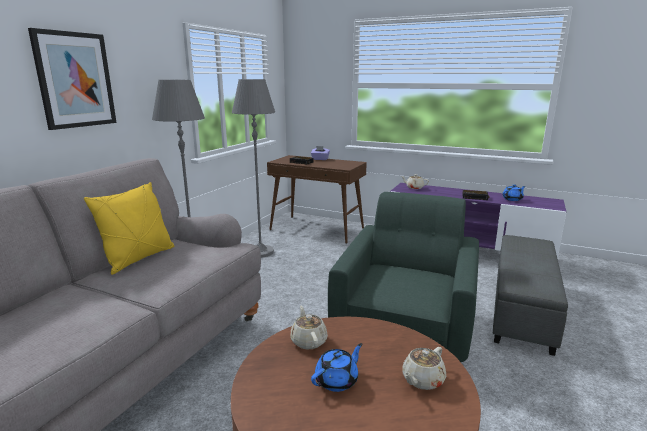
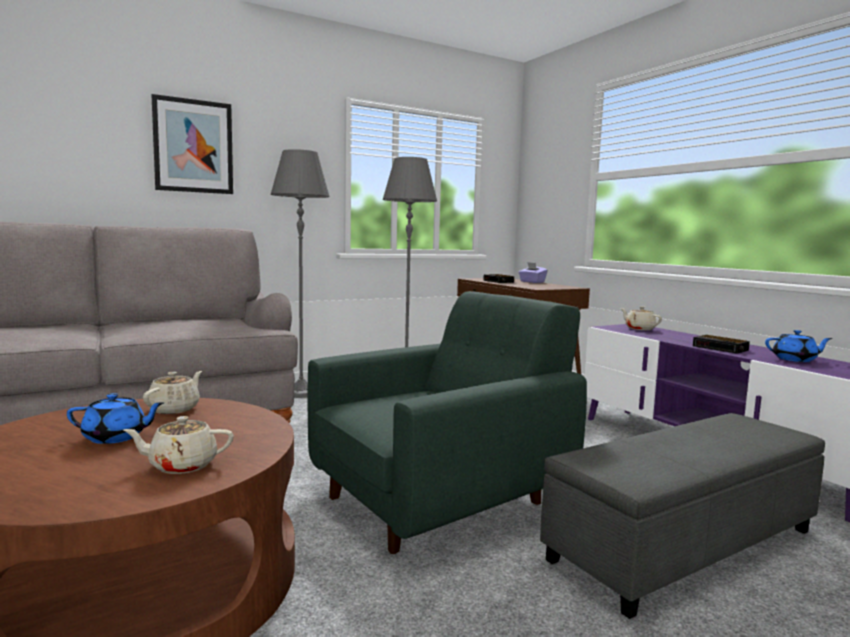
camera: 35 degrees right, 10 degrees down
(139, 258) = (171, 320): yellow pillow -> none

